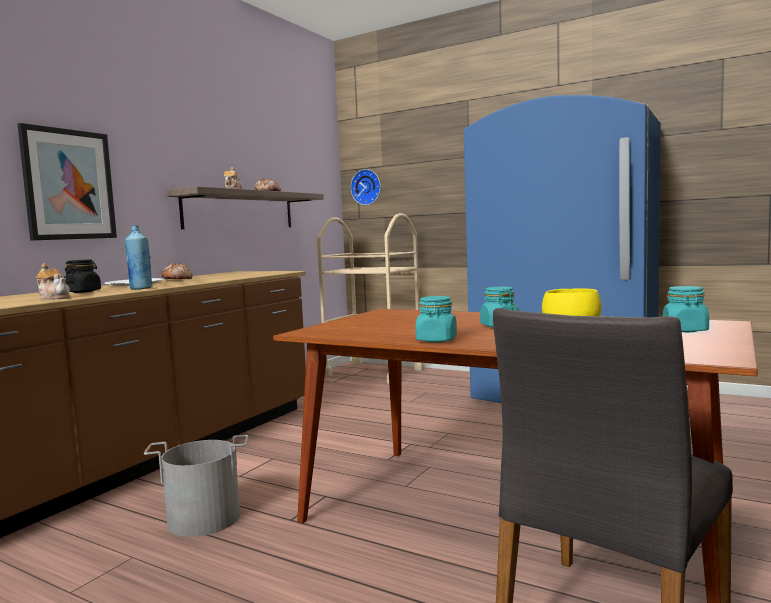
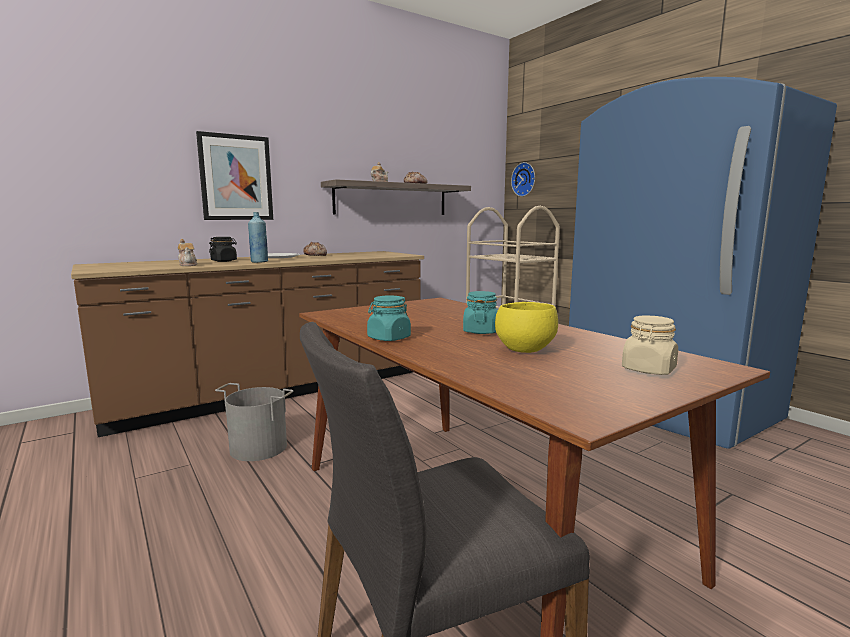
camera: 25 degrees right, 5 degrees up
(685, 330) = (648, 370): turquoise jar -> beige jar

